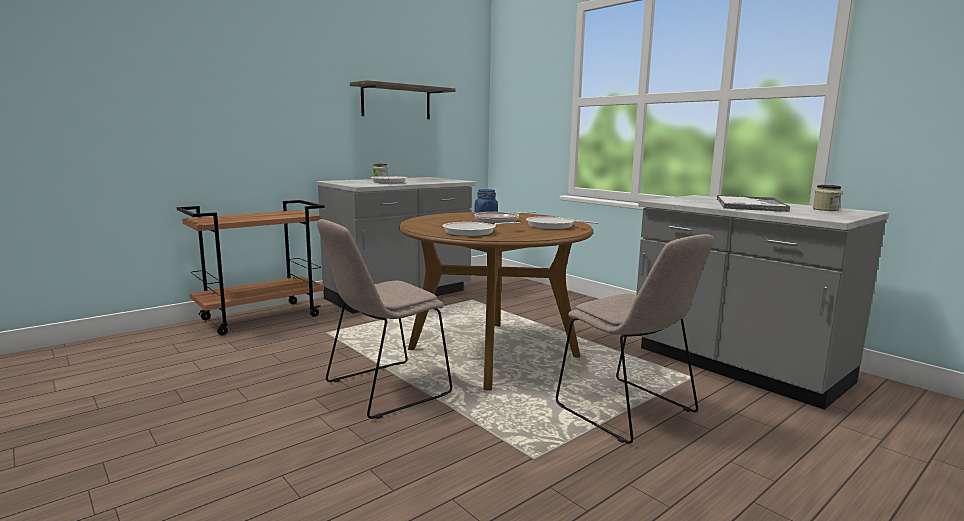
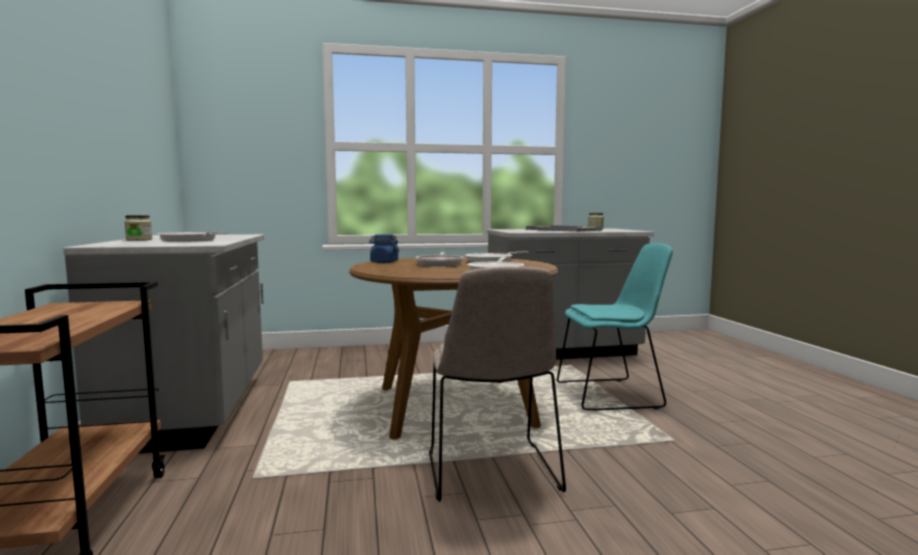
camera: 60 degrees left, 5 degrees down
(396, 102) = (119, 122): shelf -> none
(629, 411) = (612, 394): beige chair -> turquoise chair

